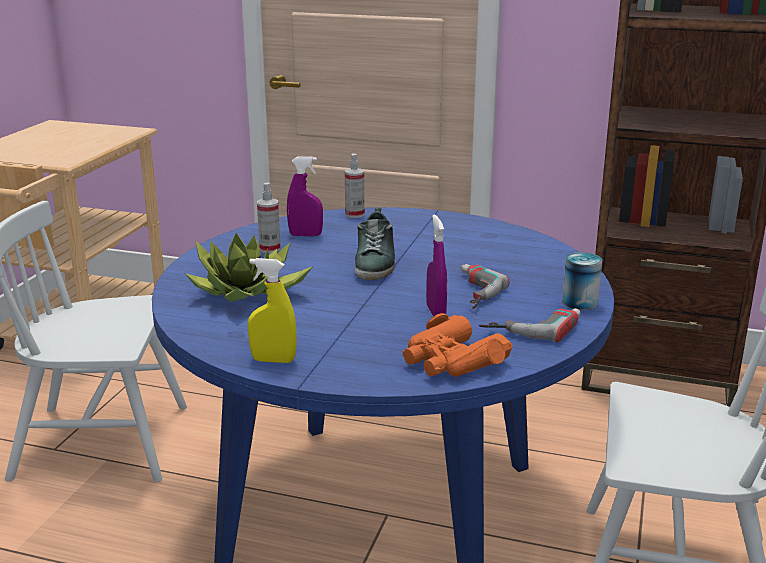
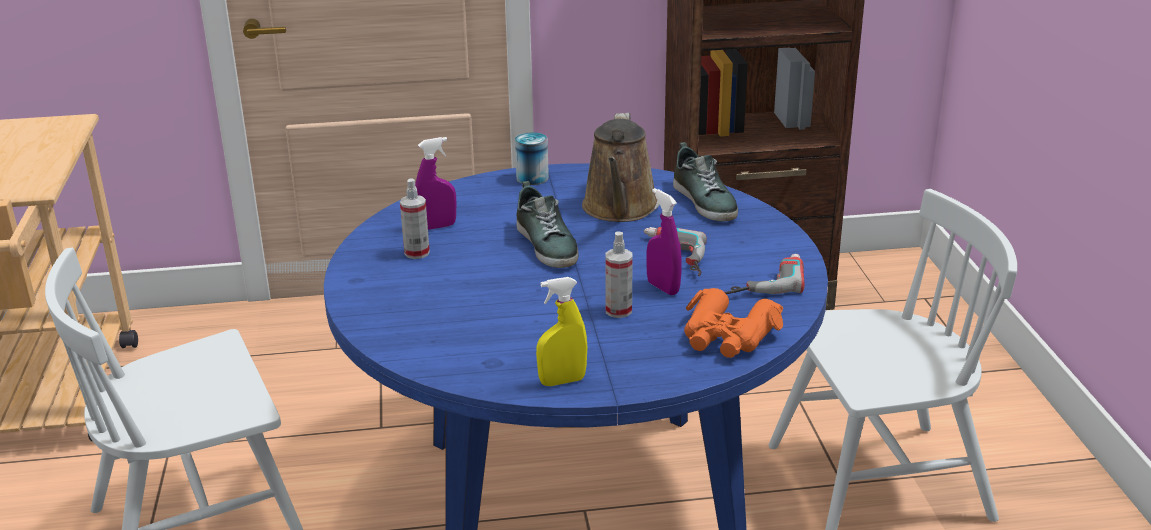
camera: 25 degrees left, 5 degrees up
(247, 292) = (451, 312): potted plant -> none
(355, 214) = (463, 188): spray bottle -> spray bottle (618, 311)
(463, 250) = (620, 209): none -> brown watering can
(545, 258) = (705, 201): none -> shoe
(579, 302) = (781, 244): can -> can (532, 178)

